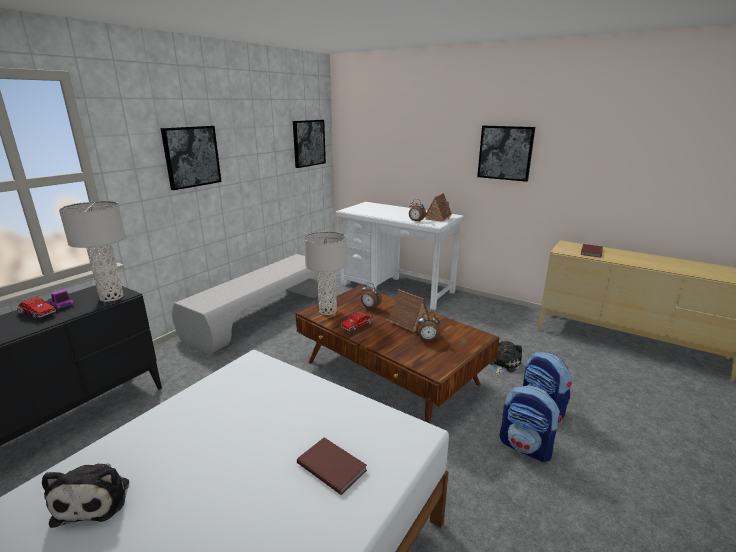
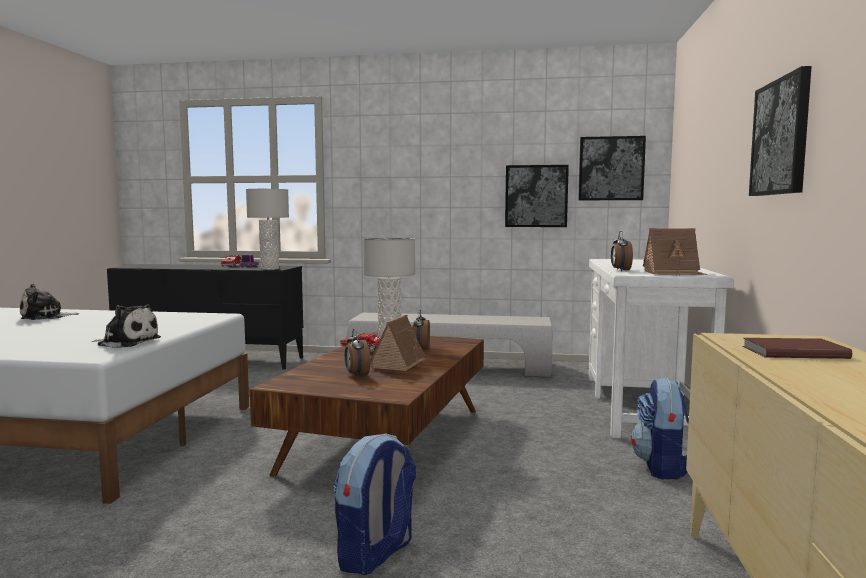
camera: 65 degrees right, 15 degrees down
(191, 156) = (419, 171): picture -> picture (536, 196)
(332, 465) = (57, 343): brown book -> none
(503, 364) = (494, 509): plush toy -> plush toy (127, 342)
(526, 447) = (261, 545): backpack -> backpack (663, 468)

